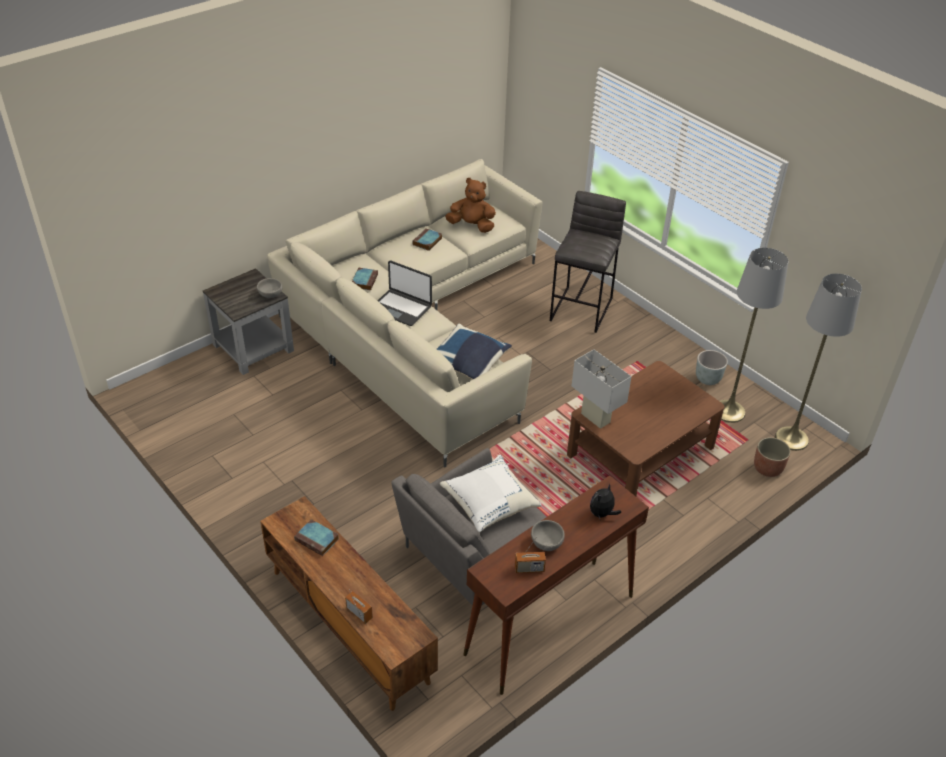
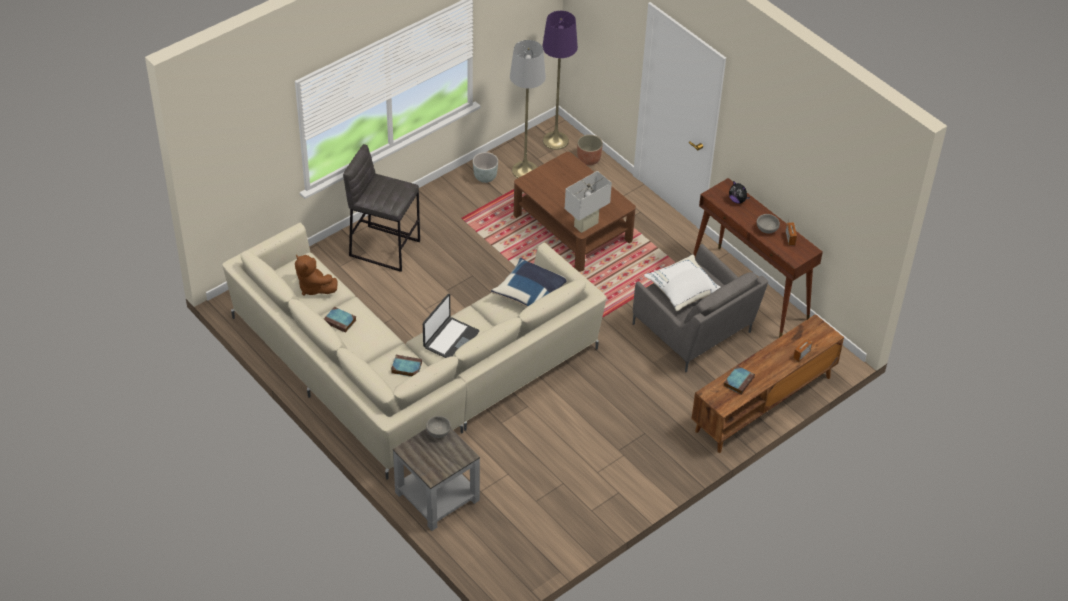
camera: 90 degrees left, 5 degrees up
(472, 226) = (313, 287): brown plush toy -> brown plush toy turned 60 degrees counterclockwise
(791, 438) = (555, 140): grey floor lamp -> purple floor lamp

